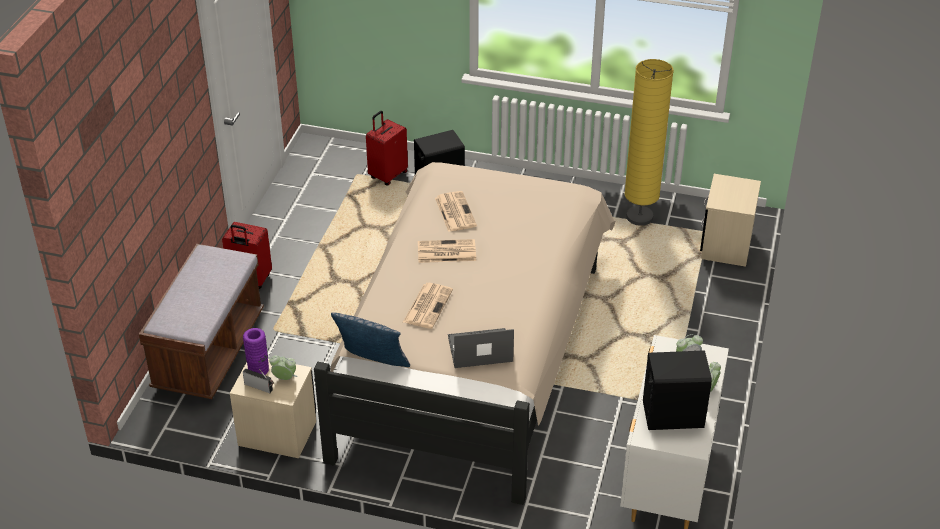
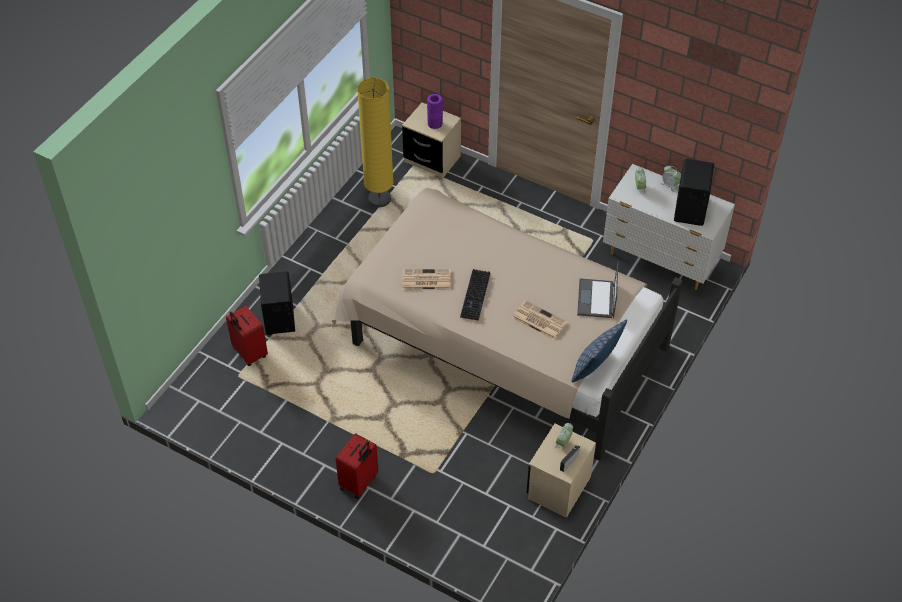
camera: 75 degrees left, 10 degrees up
(209, 352) = (446, 526): brown bench -> none
(258, 370) = (548, 460): purple vase -> purple vase (435, 124)
(445, 252) = (476, 296): newspaper -> keyboard

